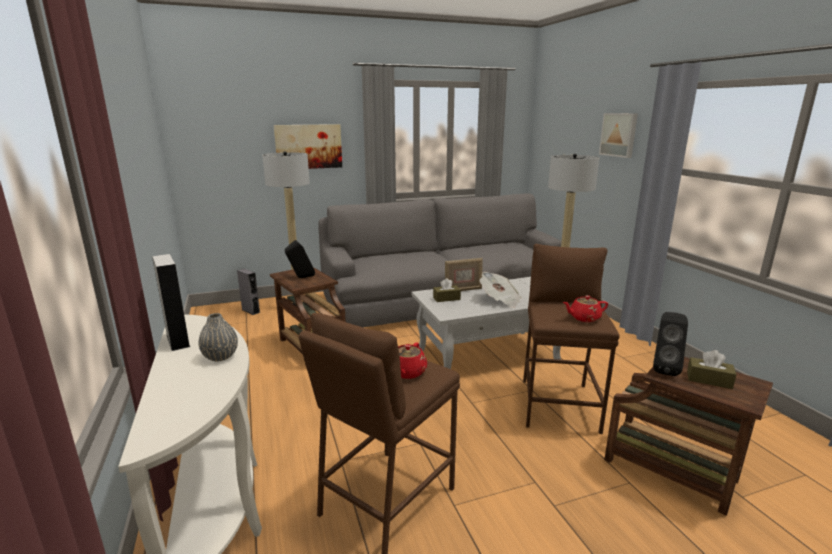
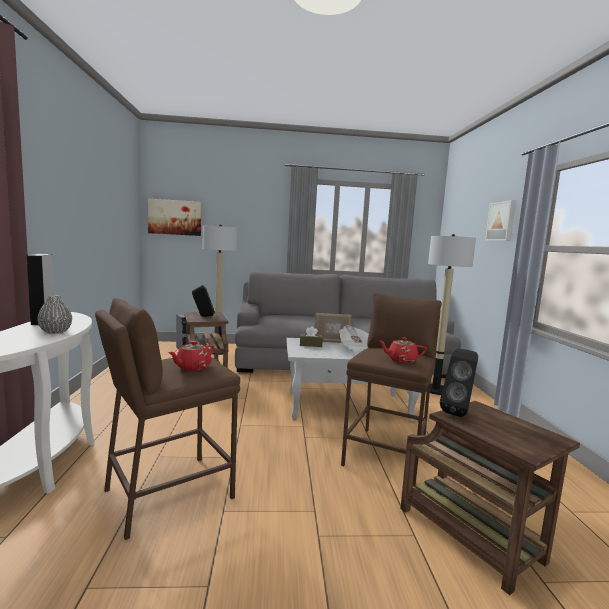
camera: 15 degrees right, 10 degrees down
(308, 146) = (246, 226): picture -> picture (175, 217)
(709, 380) = (501, 427): brown tissue box -> none

